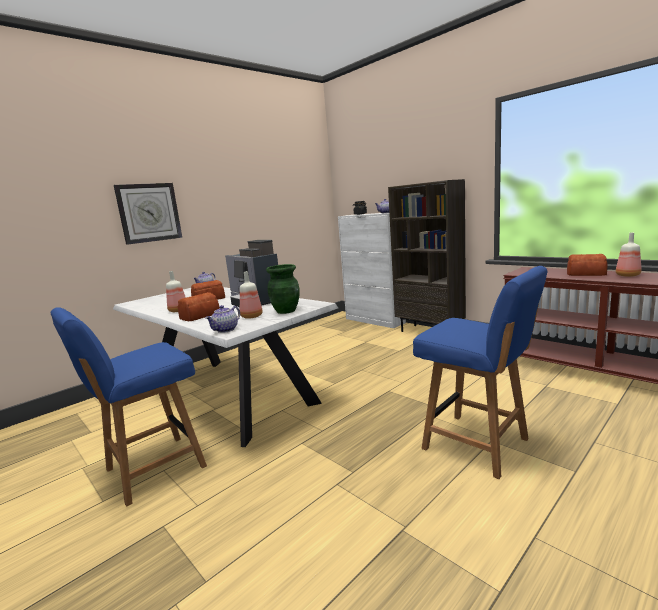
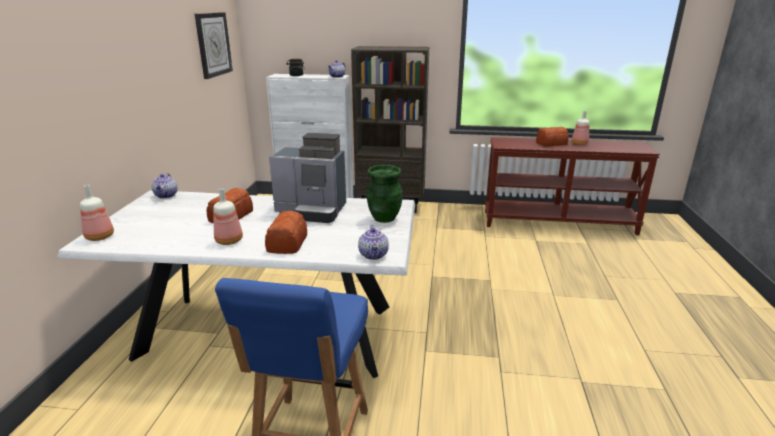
camera: 40 degrees left, 10 degrees up
(149, 213) = (69, 89): wall clock -> wall clock (213, 44)
(251, 317) = (361, 232): bottle -> bottle (99, 237)
(477, 445) = (550, 301): blue chair -> none

